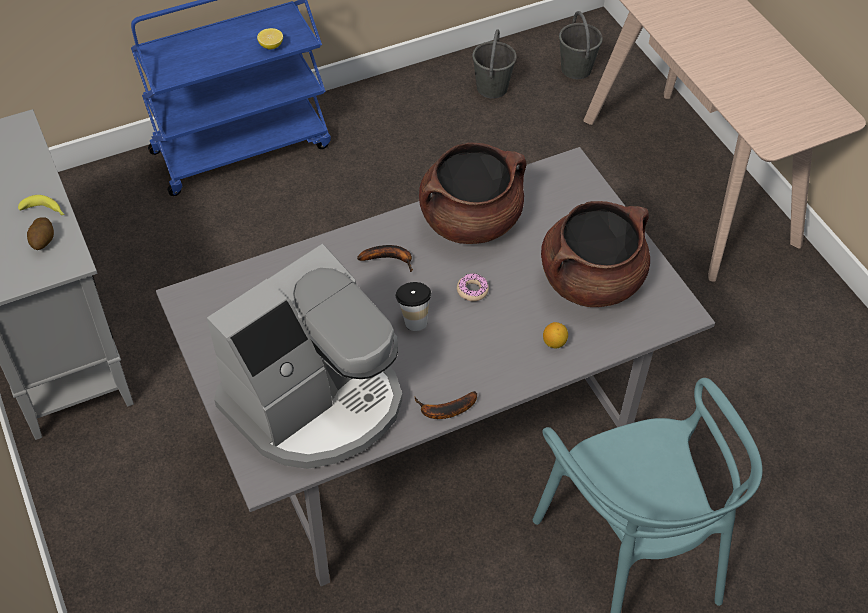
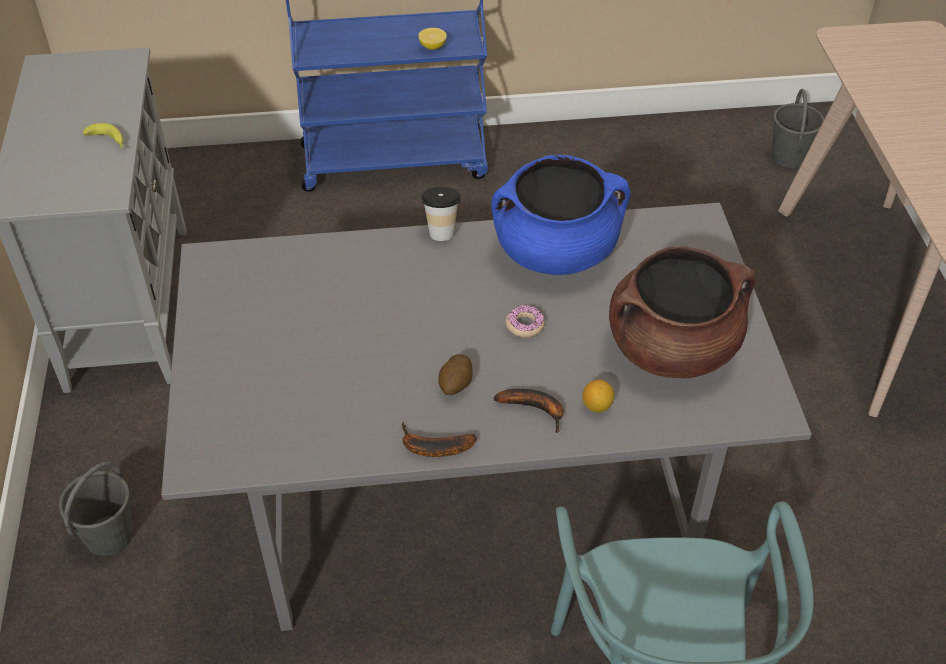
camera: 20 degrees right, 5 degrees down
(43, 241) = (91, 169): potato -> potato (456, 384)
(315, 402) = (291, 400): coffee machine -> none
(390, 259) = (446, 270): banana -> banana (536, 409)
(413, 319) = (442, 340): cup -> cup (441, 231)
(470, 220) = (556, 251): brown cooking pot -> blue cooking pot
(492, 87) = (686, 156): grey bucket -> grey bucket (110, 535)

